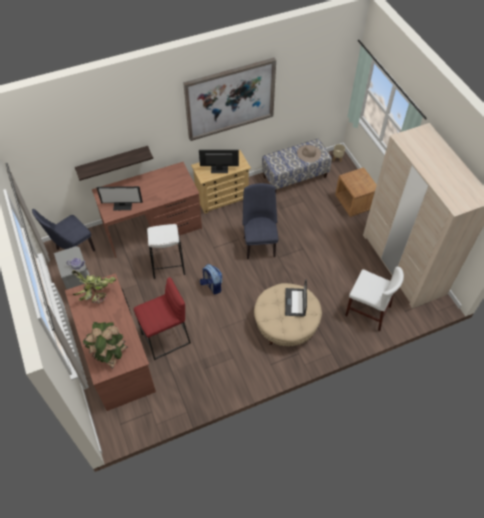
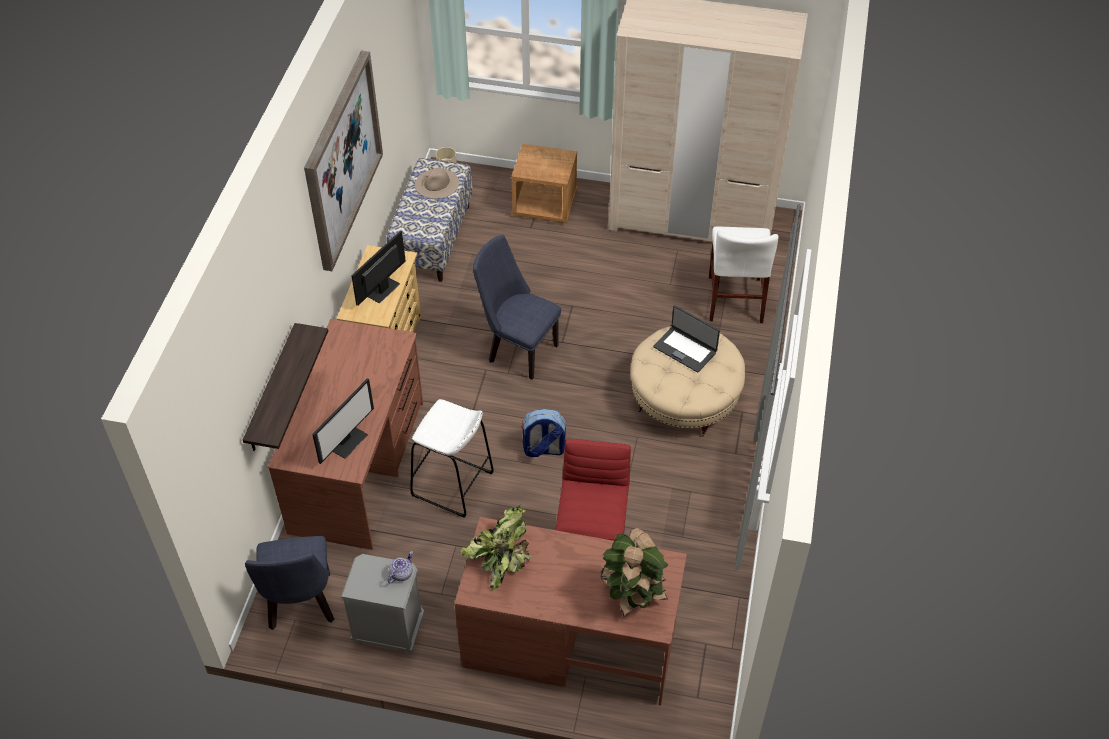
camera: 55 degrees left, 5 degrees down
(368, 311) = (735, 299): white chair -> white chair turned 120 degrees clockwise

